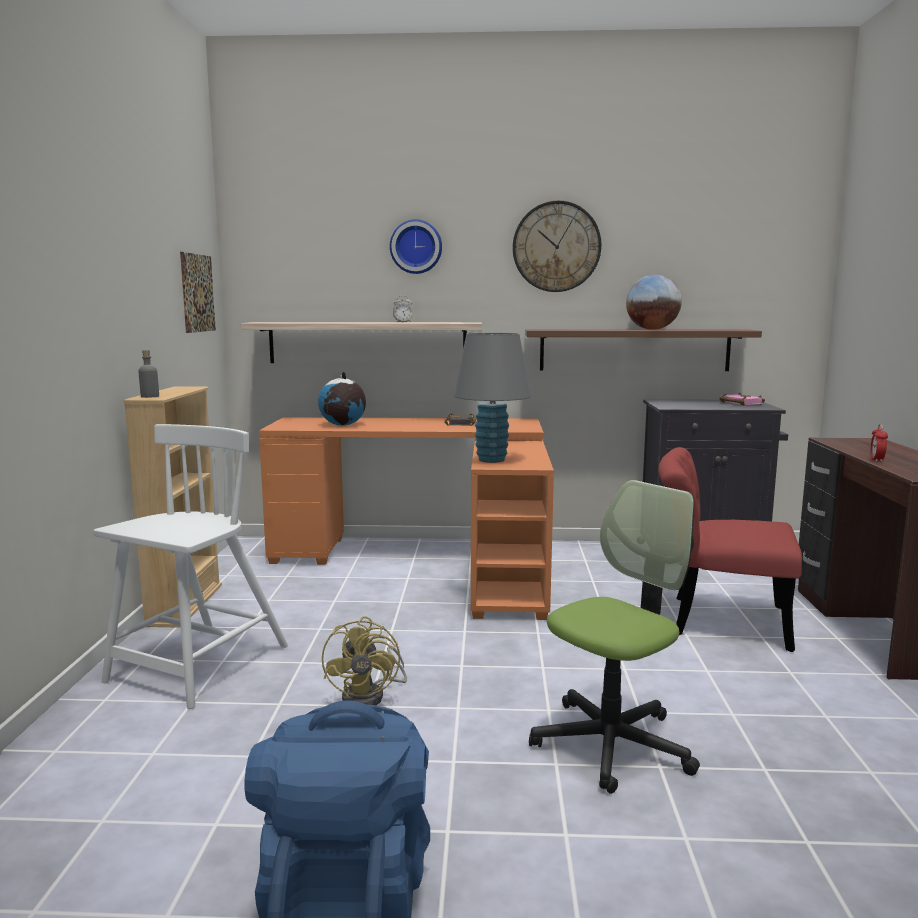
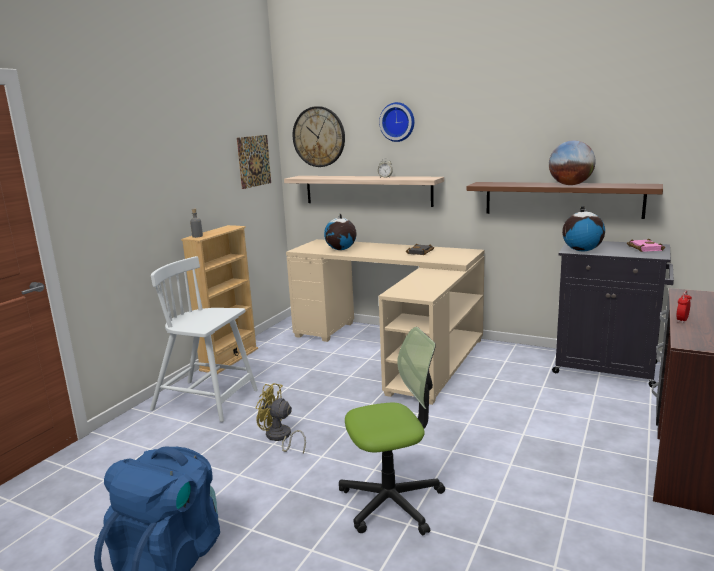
camera: 25 degrees right, 5 degrees up
(197, 665) = (207, 400): white chair -> white chair turned 120 degrees counterclockwise
(371, 696) = (280, 438): yellow fan -> yellow fan turned 90 degrees clockwise
(431, 562) = (395, 348): orange desk -> beige desk
(491, 460) = (403, 288): grey table lamp -> none
(556, 247) = (499, 118): wall clock -> wall clock (319, 137)
(681, 406) = (581, 250): none -> globe
(716, 620) = (559, 426): red chair -> none

